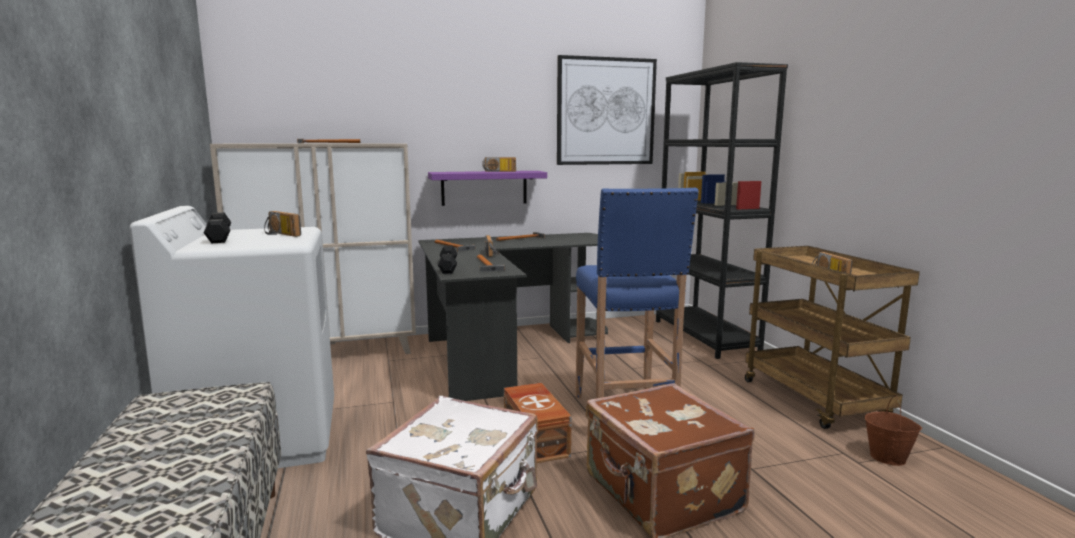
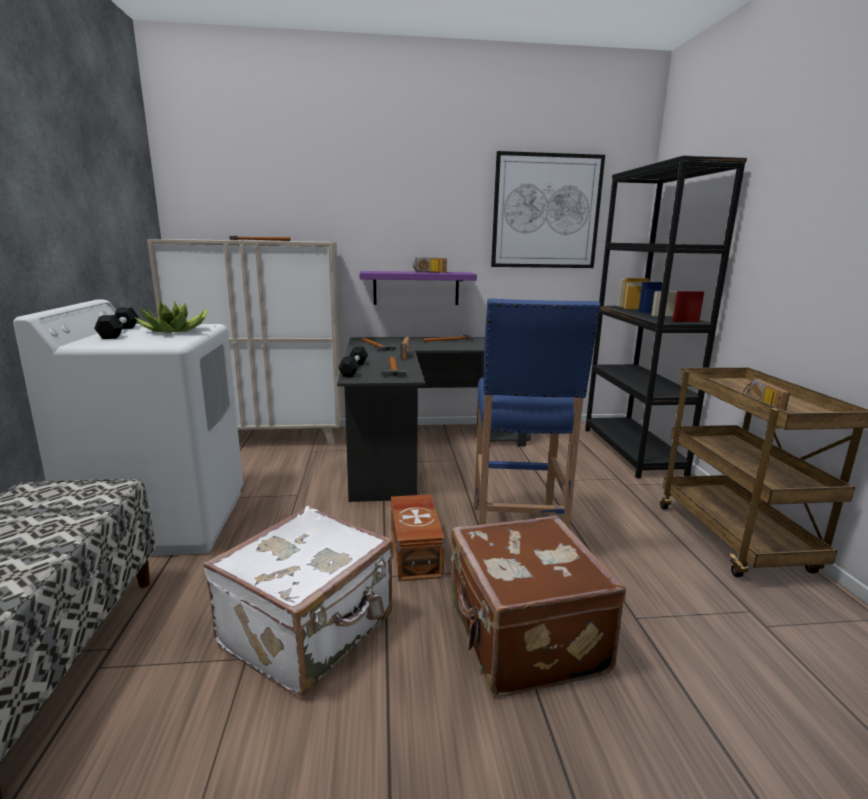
camera: 10 degrees right, 5 degrees up
(280, 234) = (177, 331): radio -> potted plant
(888, 457) = (805, 624): brown bucket -> none

